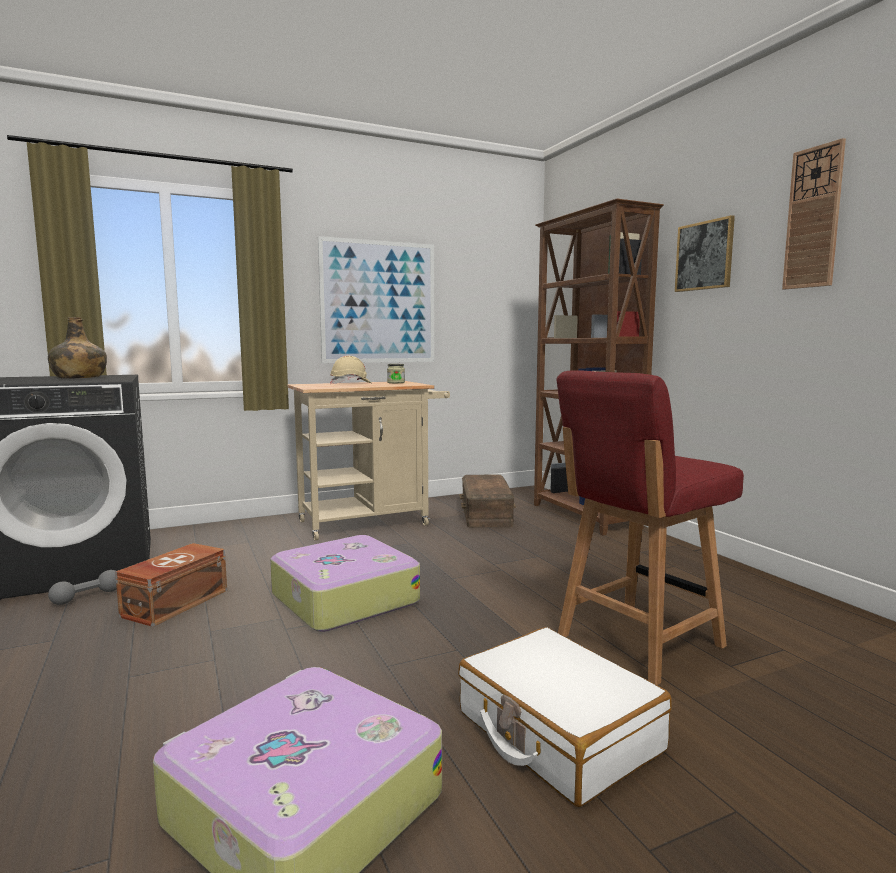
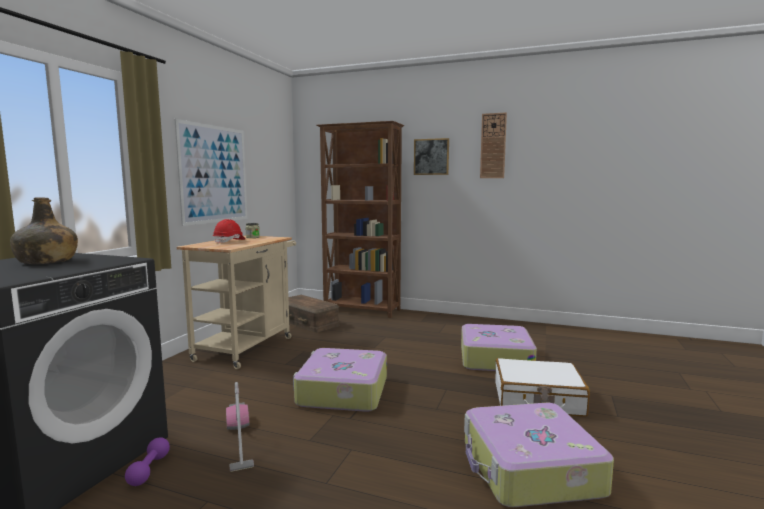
camera: 45 degrees left, 0 degrees up
(87, 597) = (149, 470): grey dumbbell -> purple dumbbell
(173, 603) = (239, 440): brown storage box -> vacuum cleaner
(351, 384) = (229, 241): beige hard hat -> red hard hat
(637, 642) = (494, 358): red chair -> suitcase

